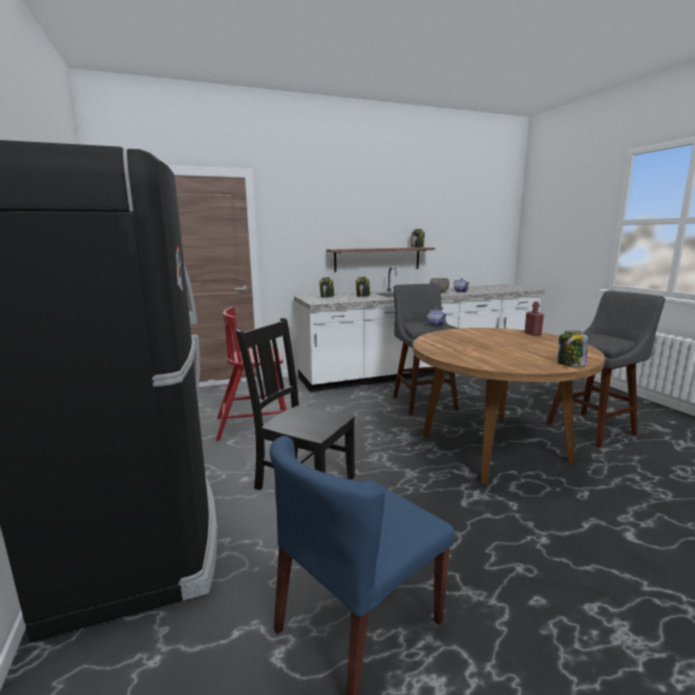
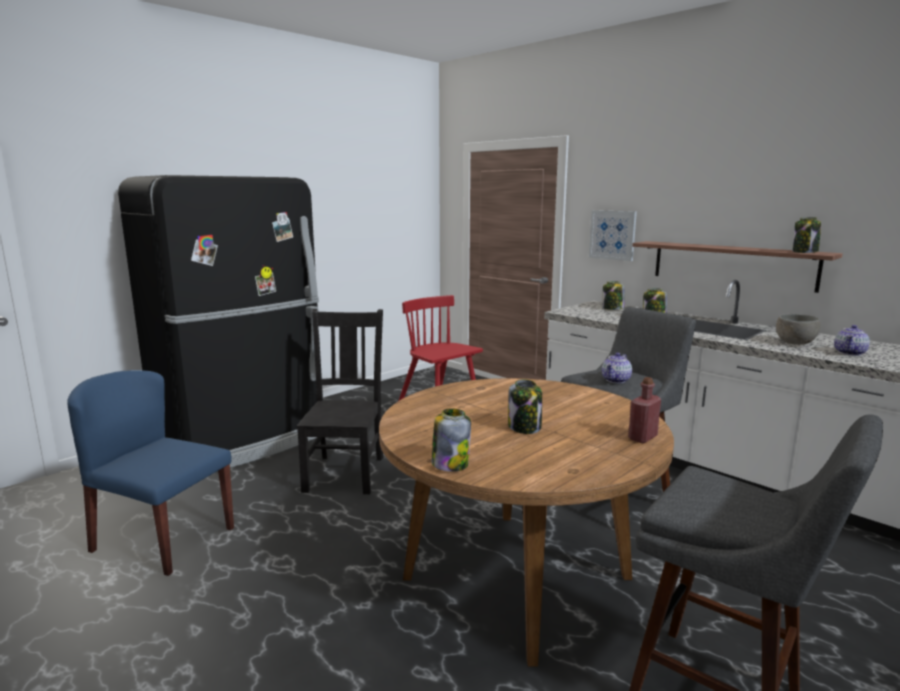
camera: 65 degrees right, 0 degrees up
(300, 246) = (612, 235): none -> picture
(513, 346) = (525, 427): none -> jar

